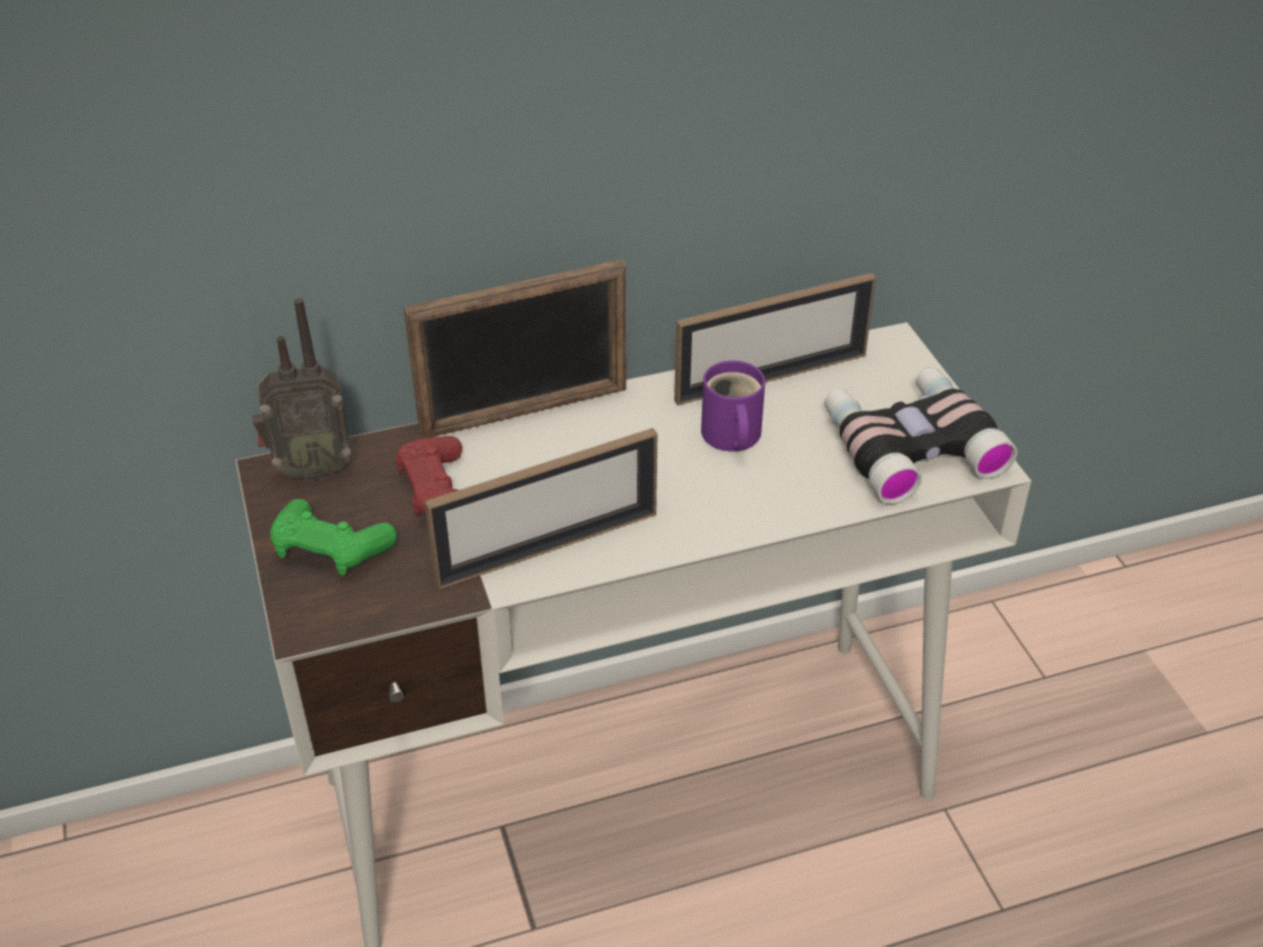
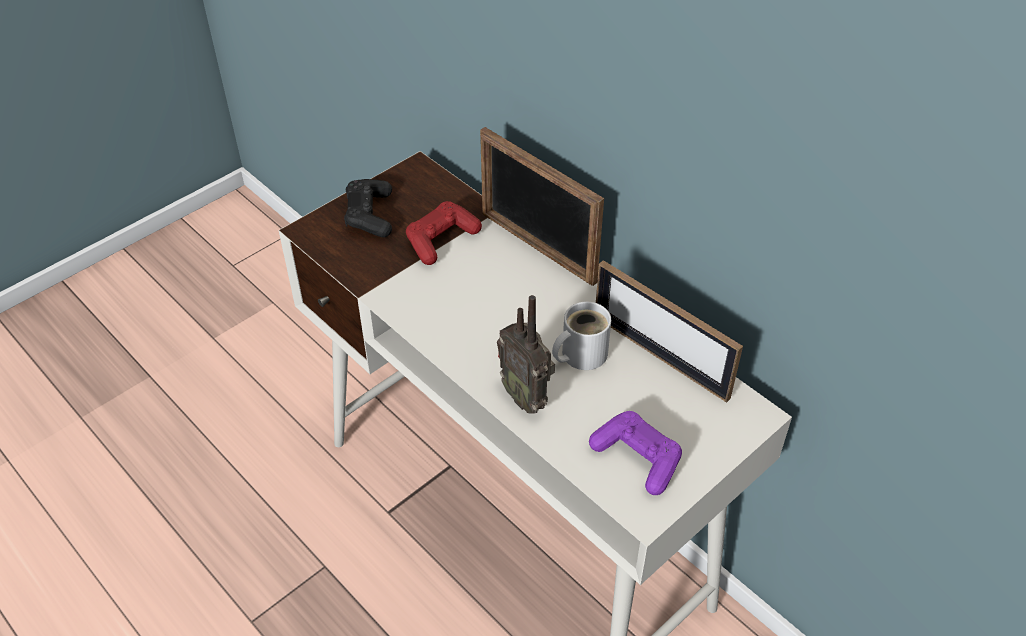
camera: 65 degrees right, 5 degrees up
(310, 469) = (429, 181): radio -> radio (526, 397)
(331, 549) = (369, 215): green game controller -> black game controller
(548, 548) = (420, 303): picture frame -> none
(730, 436) = (579, 354): purple mug -> white mug
(910, 445) = (637, 458): binoculars -> purple game controller

